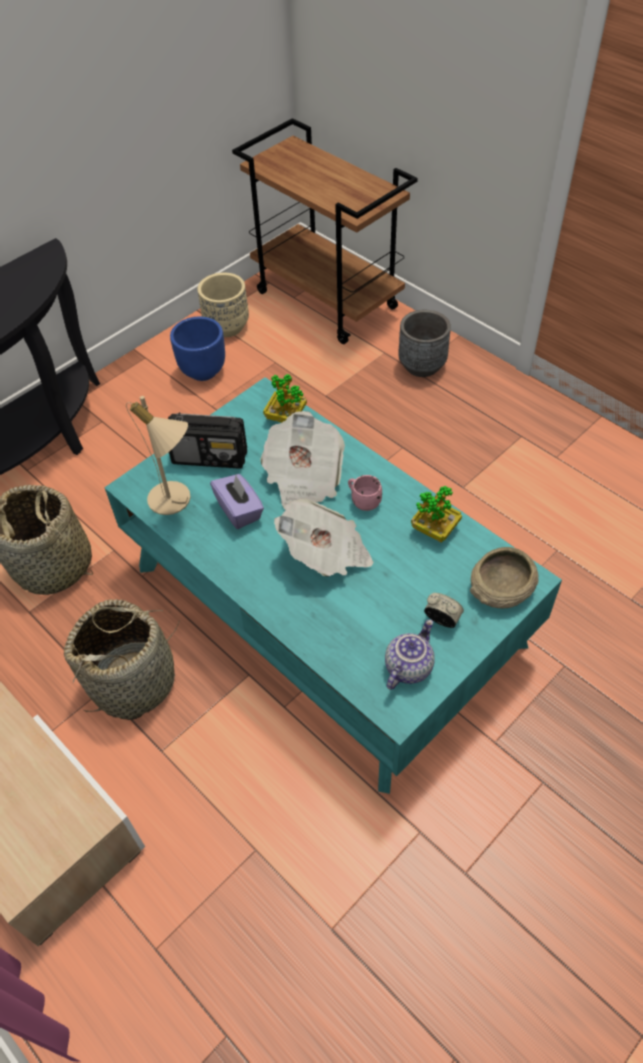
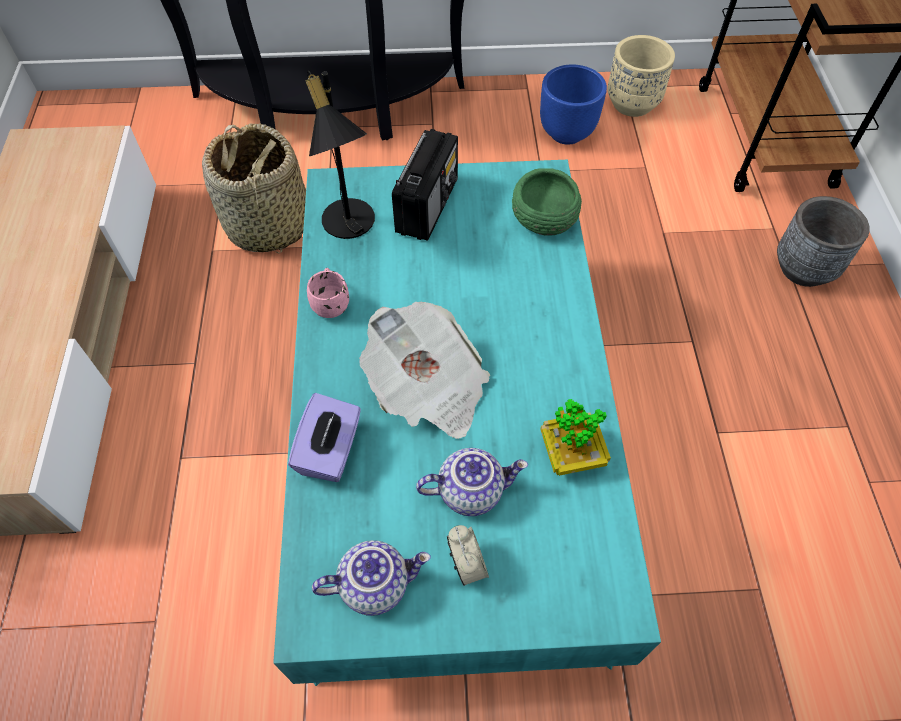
camera: 40 degrees right, 5 degrees up
(134, 681) = (224, 376): basket -> none
(175, 502) = (349, 227): beige table lamp -> black table lamp
(210, 457) = (427, 205): radio -> radio turned 120 degrees counterclockwise
(239, 510) = (396, 278): purple tissue box -> purple tissue box (330, 451)
(286, 417) = (543, 214): potted plant -> green bowl
(303, 478) = (492, 290): newspaper -> none
(363, 501) = (527, 361): pink mug -> pink mug (330, 302)
(405, 585) = (471, 490): none -> teapot
(502, 587) = (575, 587): beige bowl -> none

